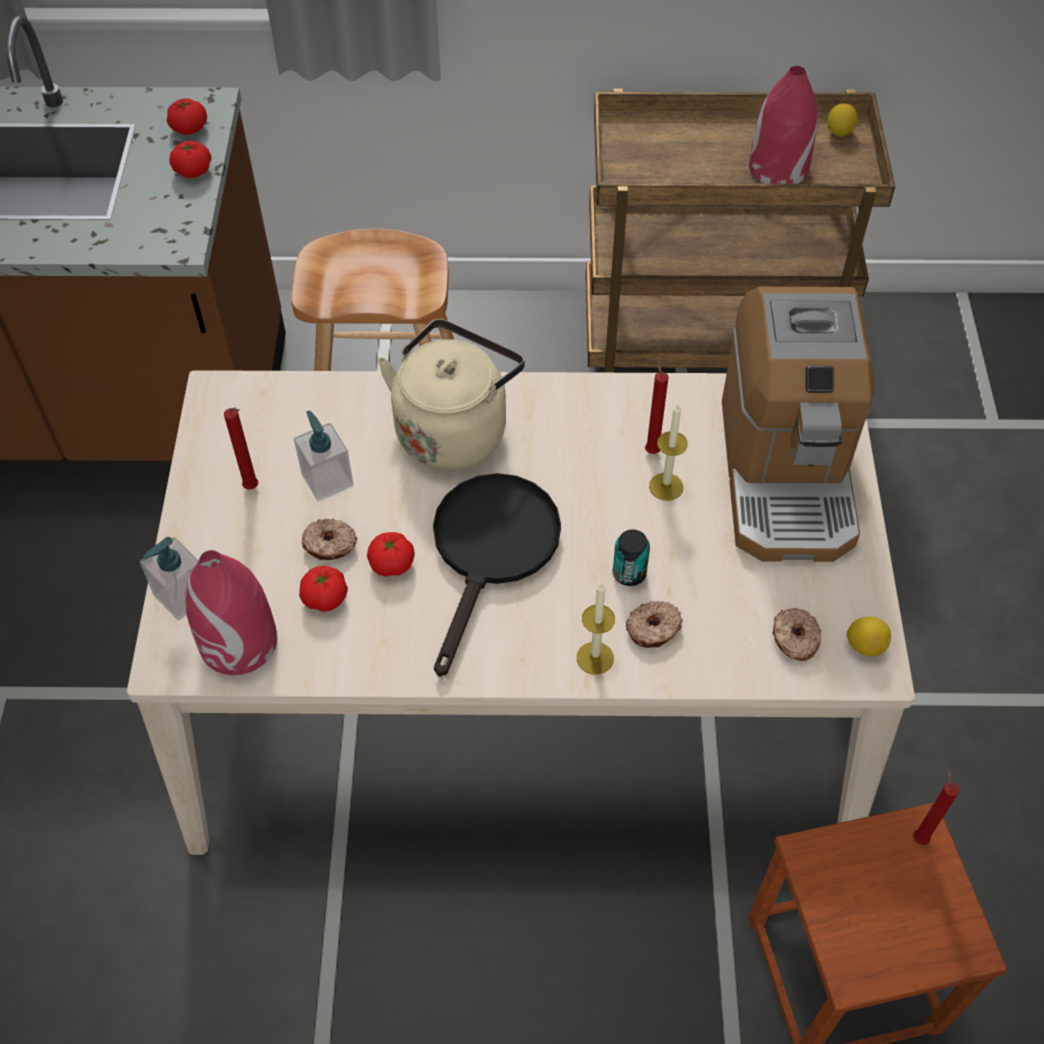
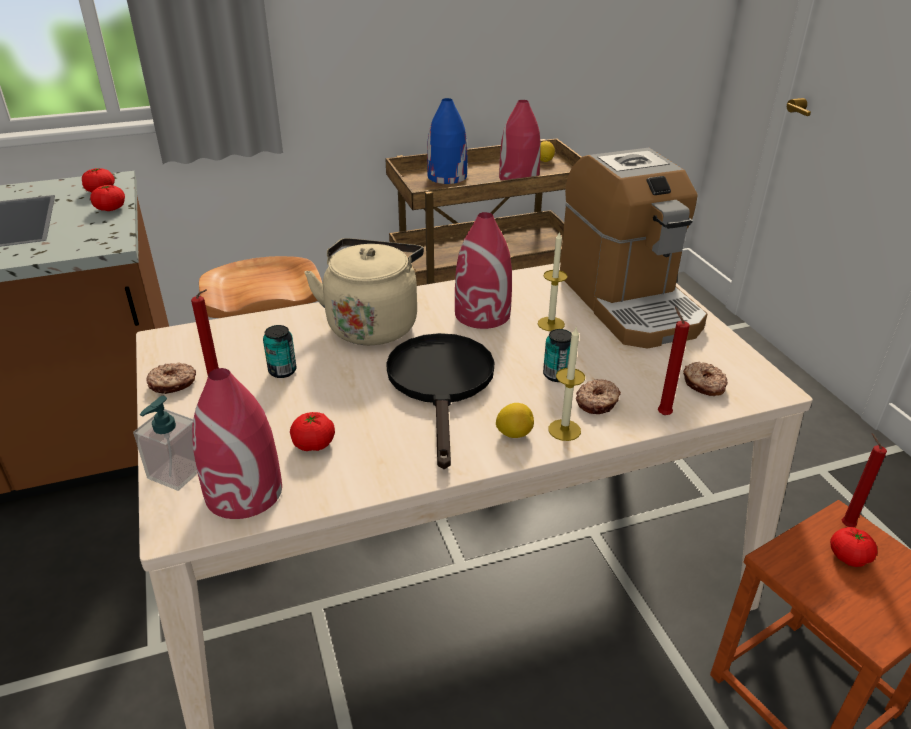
camera: 20 degrees left, 20 degrees down
(327, 480) = (282, 371): soap dispenser -> can
(330, 545) = (303, 409): donut -> donut (172, 384)
(392, 563) = (362, 409): tomato -> tomato (849, 557)
(591, 447) = (483, 314): none -> red vase
(651, 449) = (527, 308): red candle -> red candle (662, 413)
(675, 141) = (446, 177): none -> blue vase
(865, 645) = (754, 377): lemon -> lemon (514, 434)

